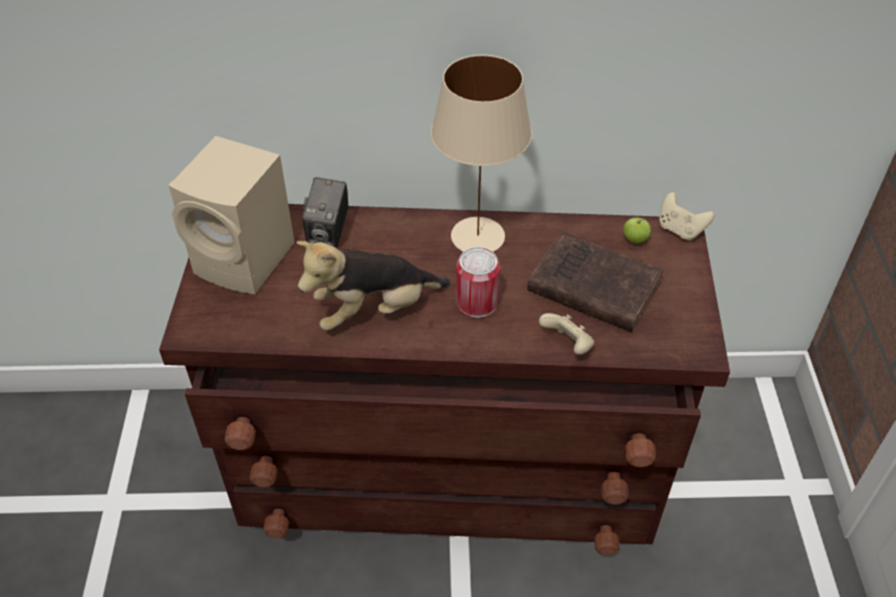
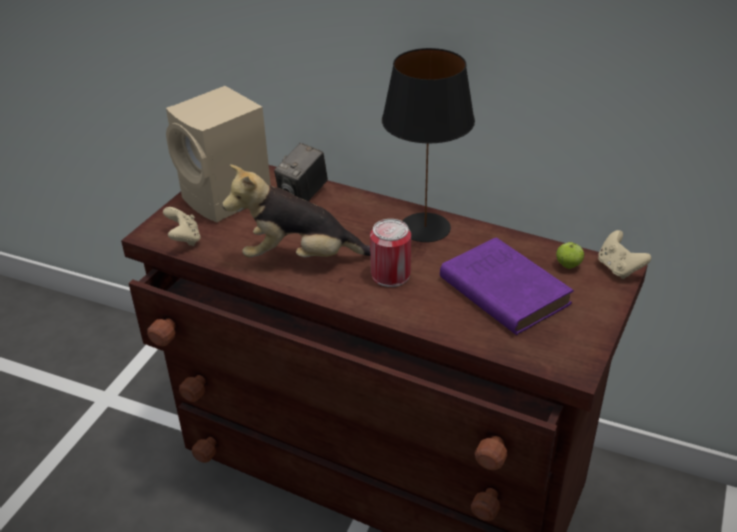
camera: 25 degrees right, 10 degrees down
(476, 236) = (424, 227): beige table lamp -> black table lamp
(567, 345) = (449, 328): beige game controller -> beige game controller (184, 239)
(590, 286) = (501, 289): brown book -> purple book

